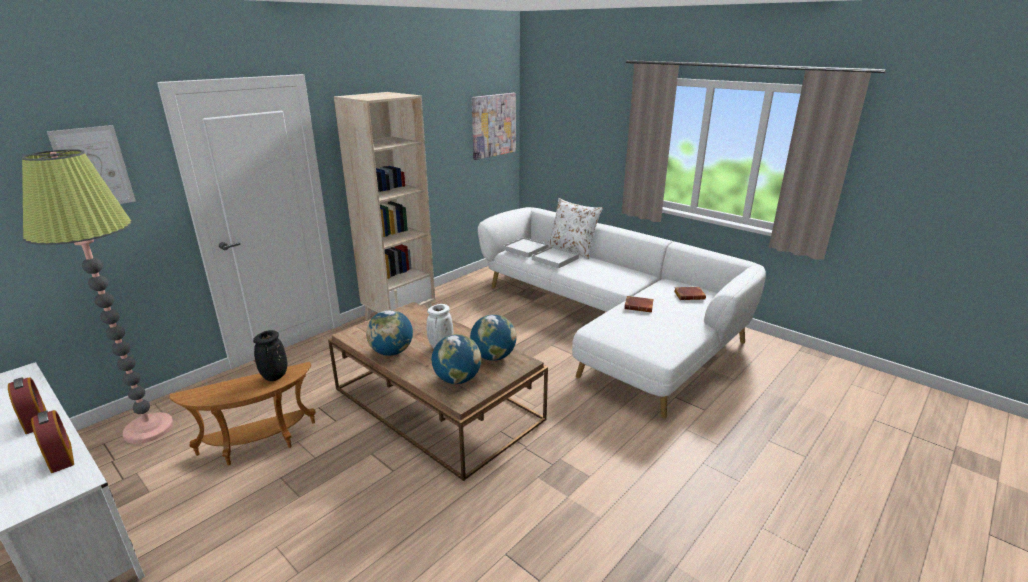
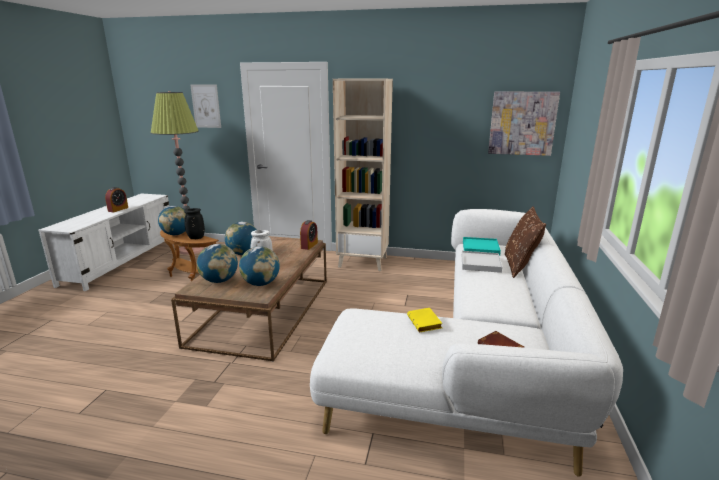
camera: 60 degrees right, 5 degrees down
(61, 457) = (90, 221): alarm clock -> alarm clock (309, 245)
(229, 391) = (176, 234): none -> globe
(526, 249) = (480, 248): white tray -> turquoise tray
(572, 250) = (520, 266): white pillow -> brown pillow
(639, 306) = (425, 323): brown book -> yellow book

